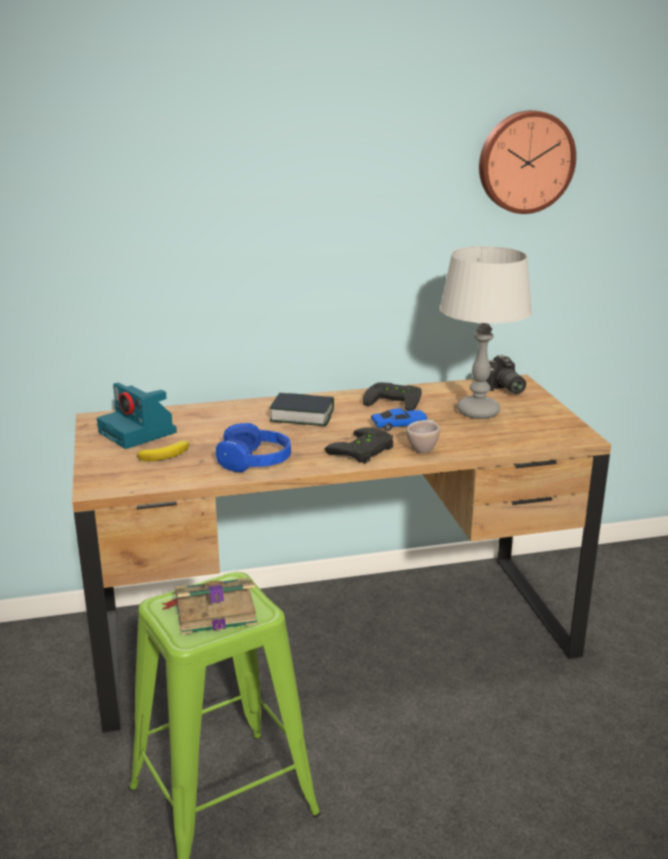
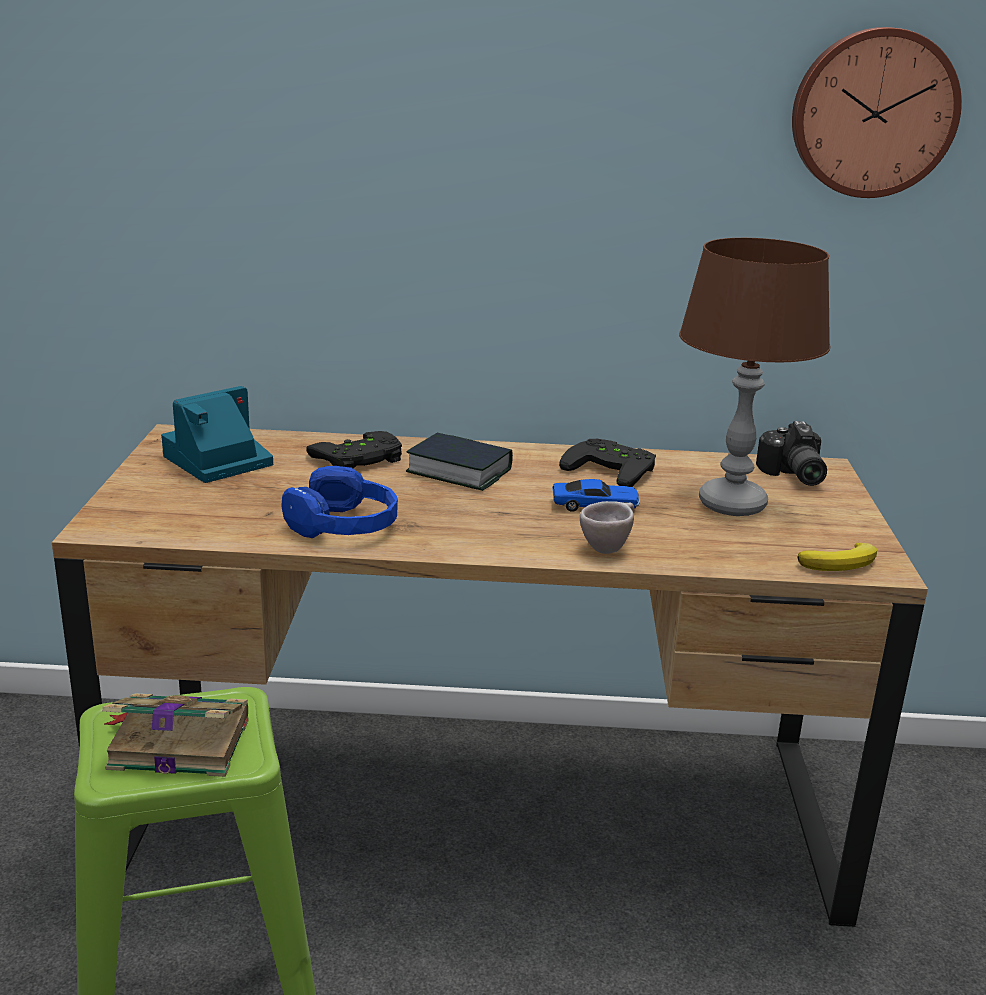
camera: 15 degrees right, 0 degrees up
(139, 433) = (216, 461): camera -> camera turned 75 degrees clockwise
(167, 454) = (229, 497): banana -> banana (841, 563)
(364, 451) = (514, 536): black game controller -> black game controller (359, 460)
(477, 412) = (731, 504): grey table lamp -> brown table lamp

